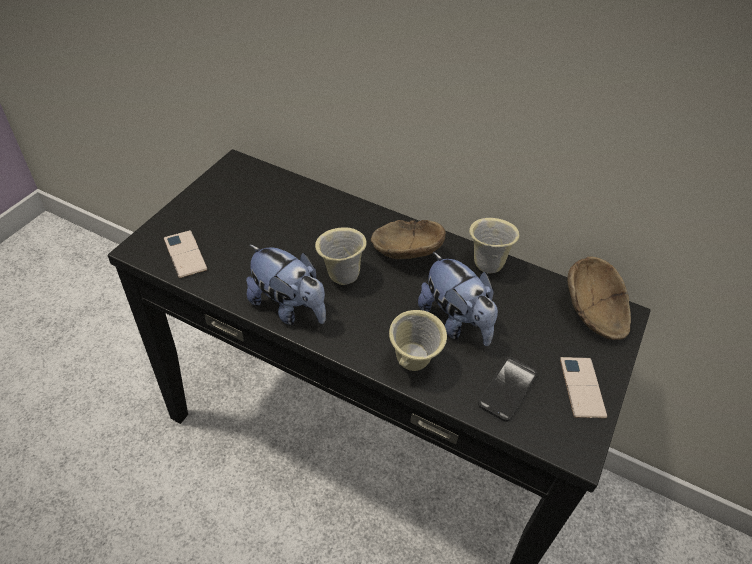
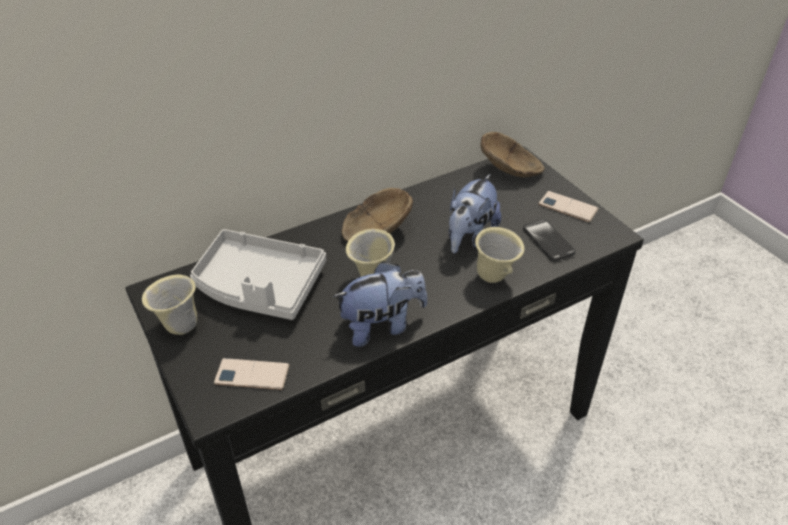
camera: 55 degrees left, 5 degrees down
(281, 214) = (259, 286): none -> grey tray
(455, 322) = (469, 237): plush toy -> plush toy turned 120 degrees clockwise
(486, 264) = (425, 196): beige mug -> beige mug (178, 326)

